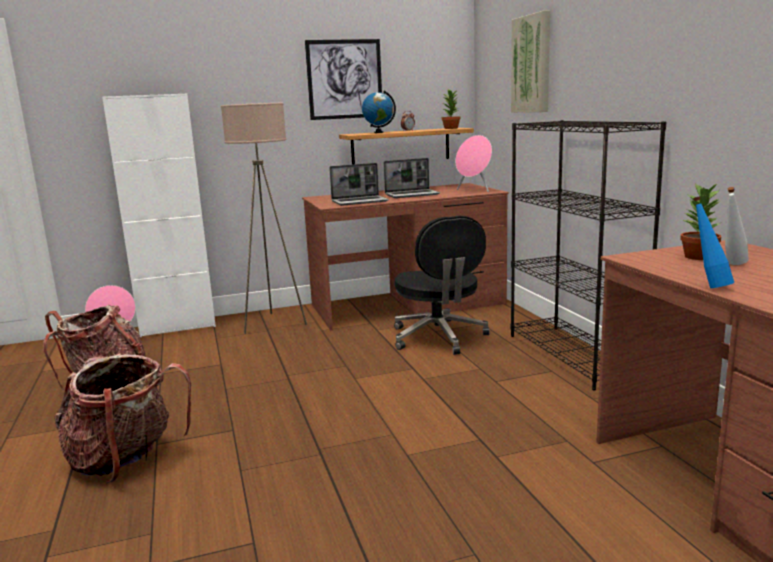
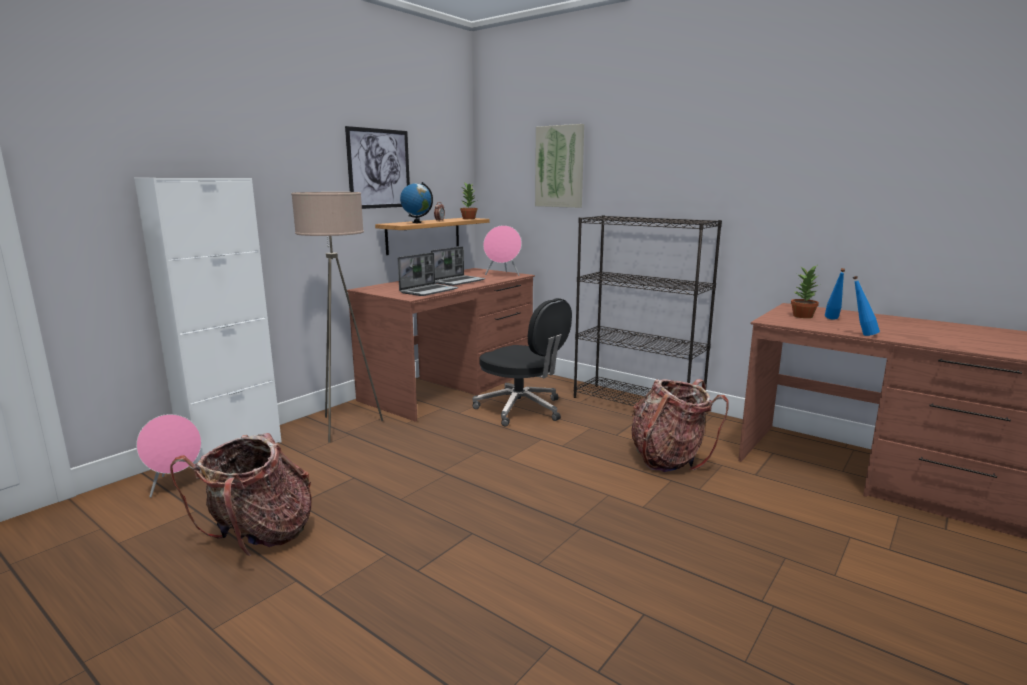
camera: 35 degrees left, 0 degrees up
(126, 460) = (411, 596): backpack -> backpack (668, 458)
(731, 265) = (832, 319): white bottle -> blue bottle

